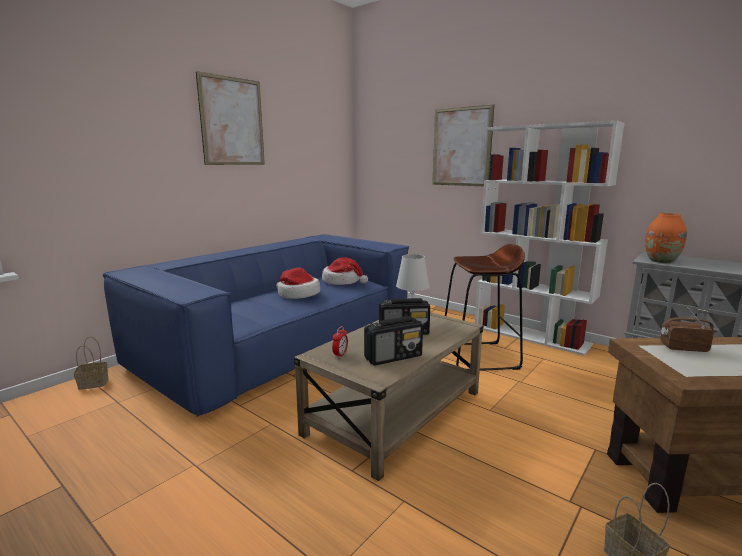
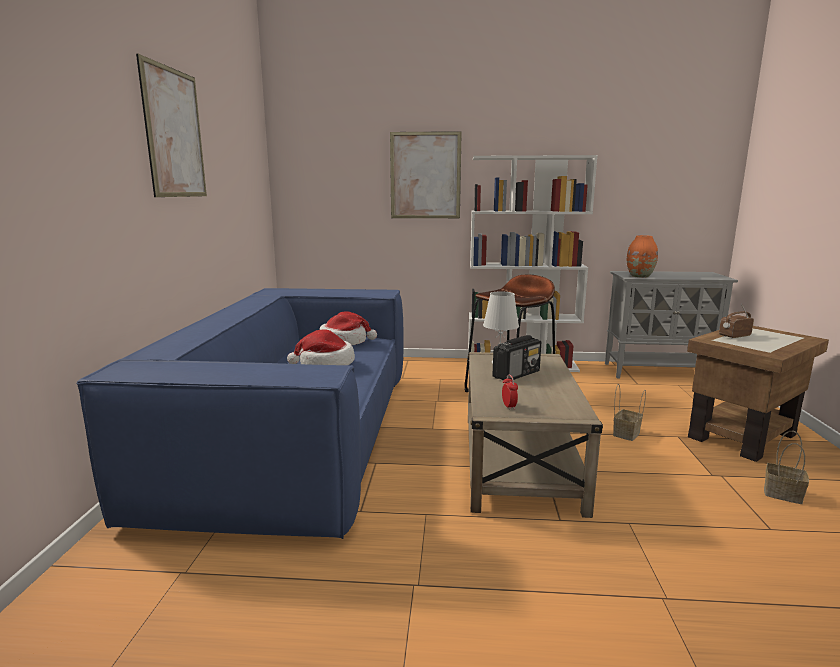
camera: 35 degrees left, 0 degrees up
(94, 383) = (94, 567): basket -> basket (626, 433)
(394, 357) = (553, 395): radio -> none

